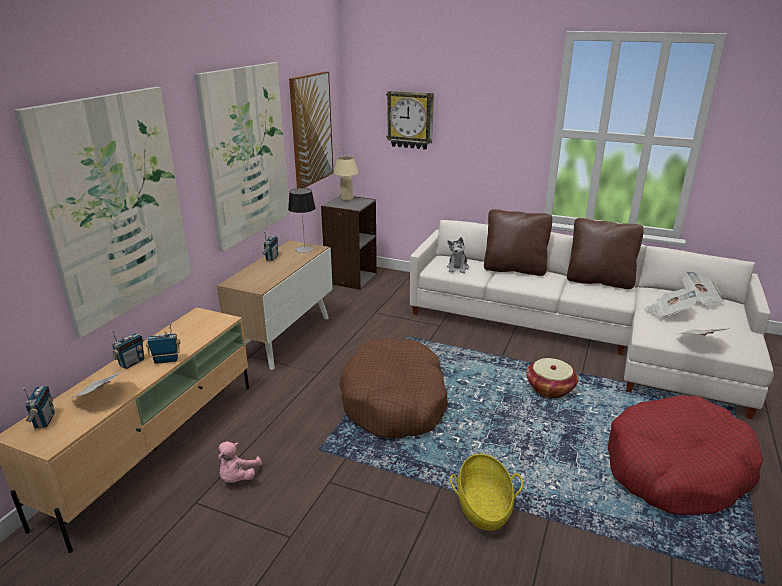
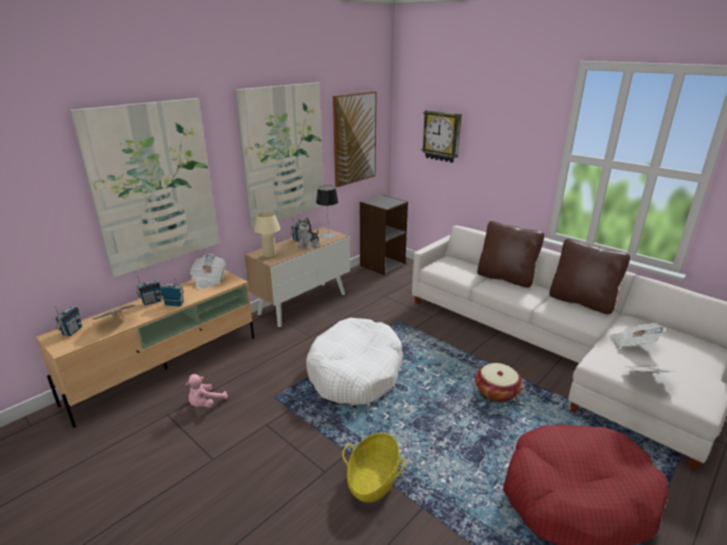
camera: 20 degrees right, 0 degrees up
(347, 199) = (384, 198): beige table lamp -> beige table lamp (269, 255)
(395, 401) = (355, 372): brown dog bed -> white dog bed
(457, 268) = (454, 269): plush toy -> plush toy (309, 245)
(700, 300) = (678, 338): newspaper -> newspaper (208, 280)

